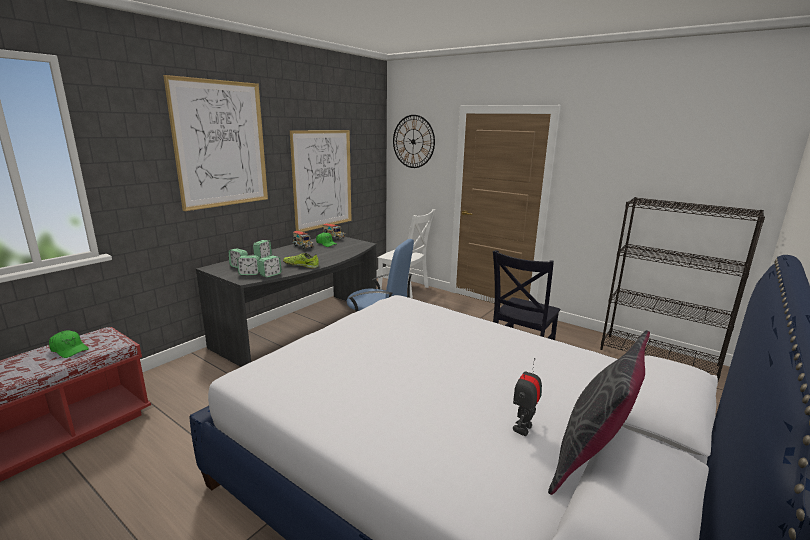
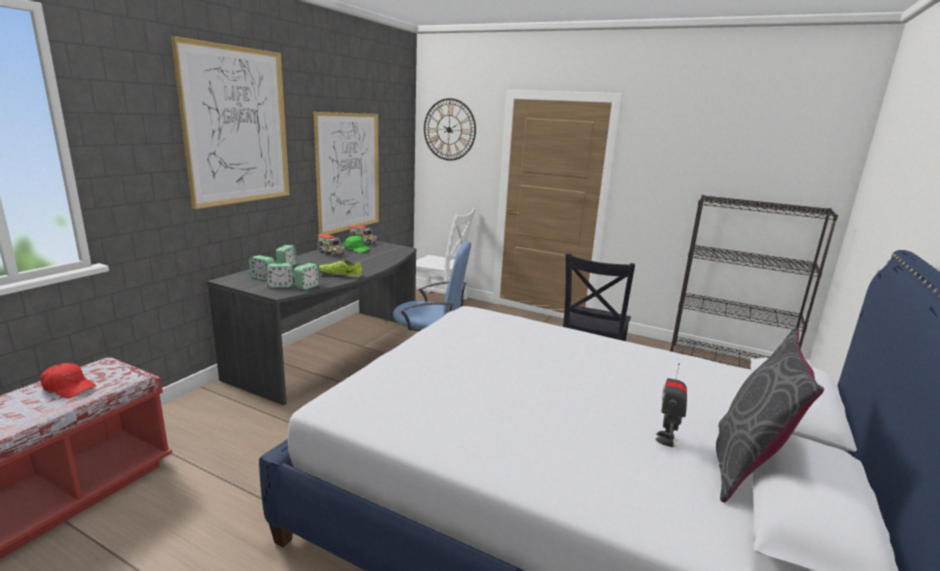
camera: 10 degrees left, 0 degrees up
(69, 349) = (68, 387): green cap -> red cap

